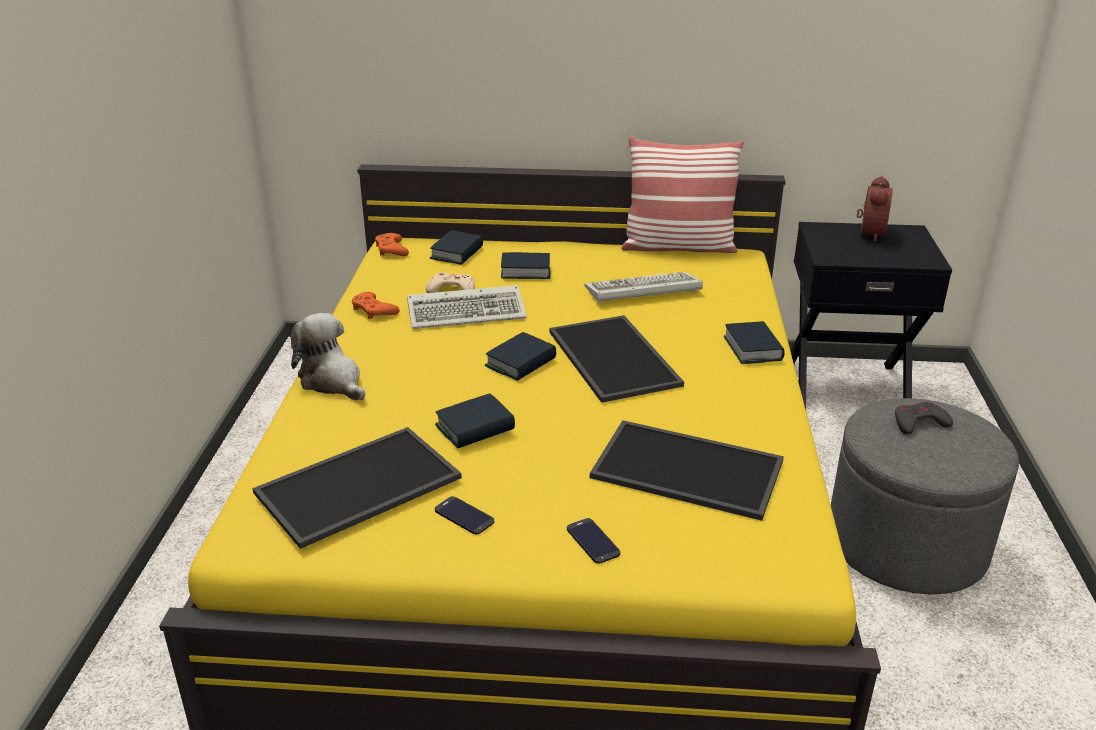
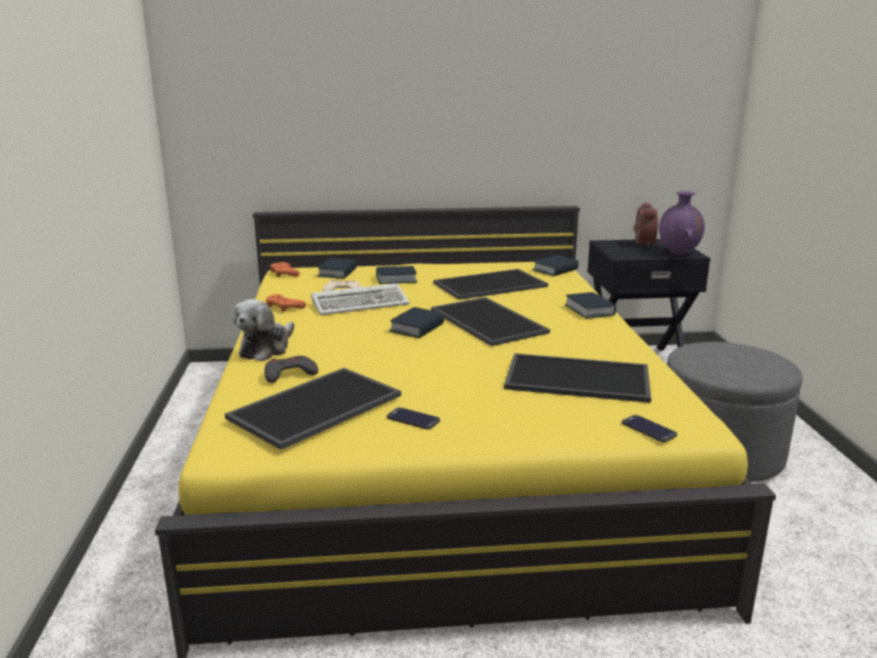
camera: 10 degrees left, 10 degrees down
(332, 381) = (266, 348): plush toy -> plush toy turned 105 degrees counterclockwise
(475, 428) = (398, 366): book -> book (555, 270)
(593, 541) = (526, 425): phone -> phone (648, 429)
(640, 291) = (490, 285): keyboard -> tray
(678, 246) = (505, 261): pillow -> none
(911, 256) = (679, 253): none -> purple vase
(919, 423) = (721, 353): grey game controller -> grey game controller (289, 374)

